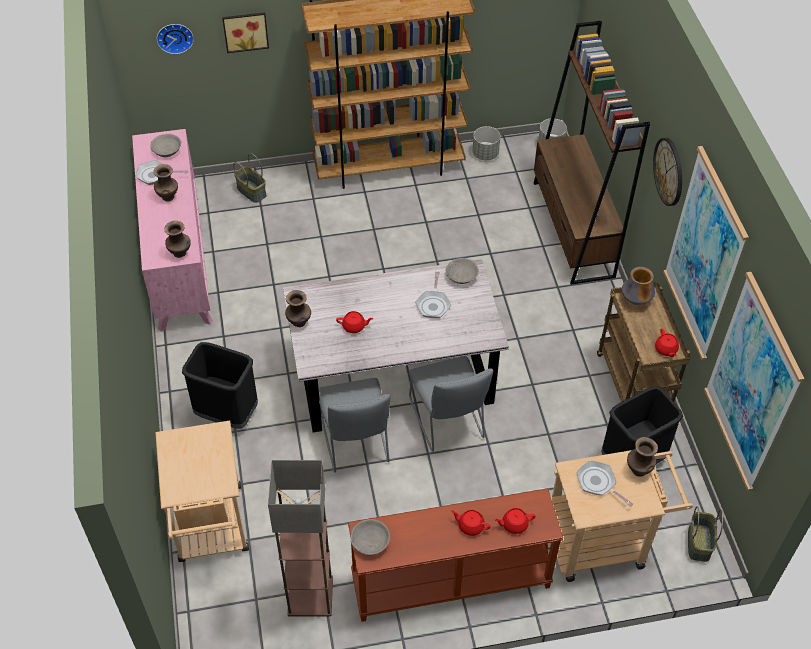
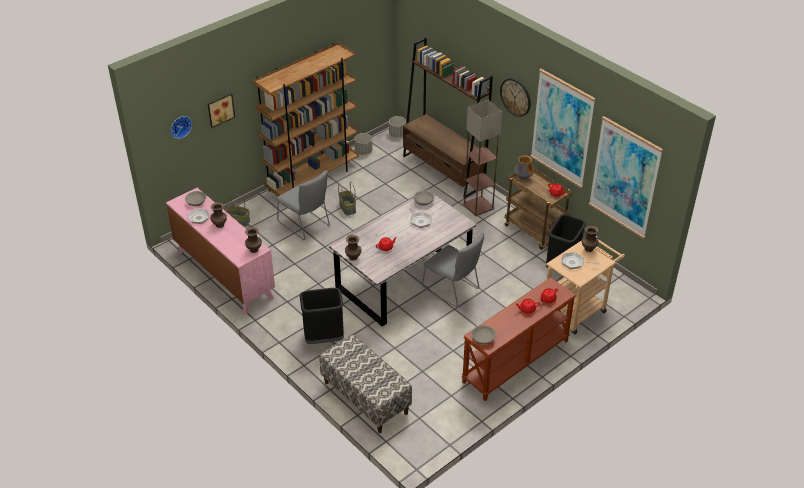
camera: 30 degrees left, 10 degrees down
(211, 530) = (365, 398): beige cart -> bench
(311, 595) = (447, 402): floor lamp -> floor lamp (478, 206)
(355, 443) = (410, 321): grey chair -> grey chair (305, 225)
(699, 543) = (623, 289): basket -> basket (348, 208)

